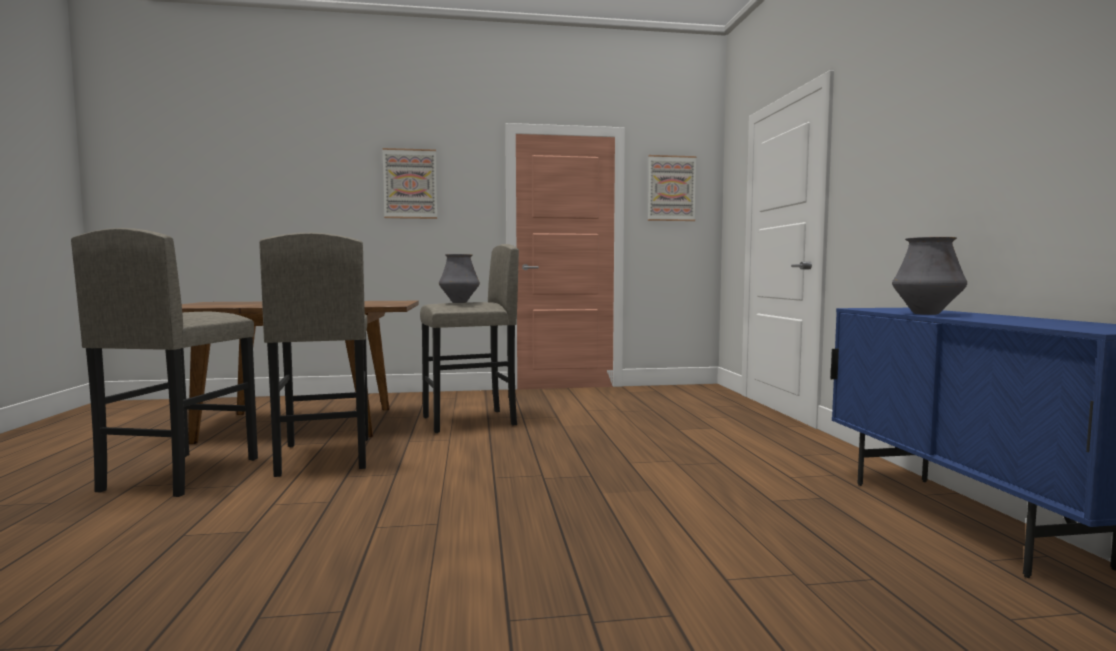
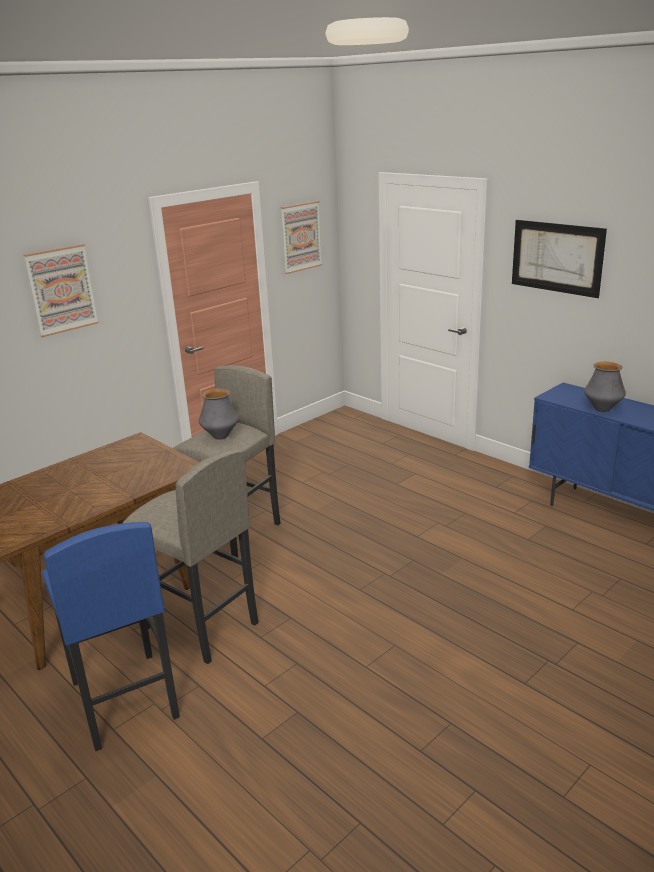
camera: 35 degrees left, 20 degrees up
(181, 474) = (124, 700): grey stool -> blue stool
(899, 130) = (556, 257): none -> picture

